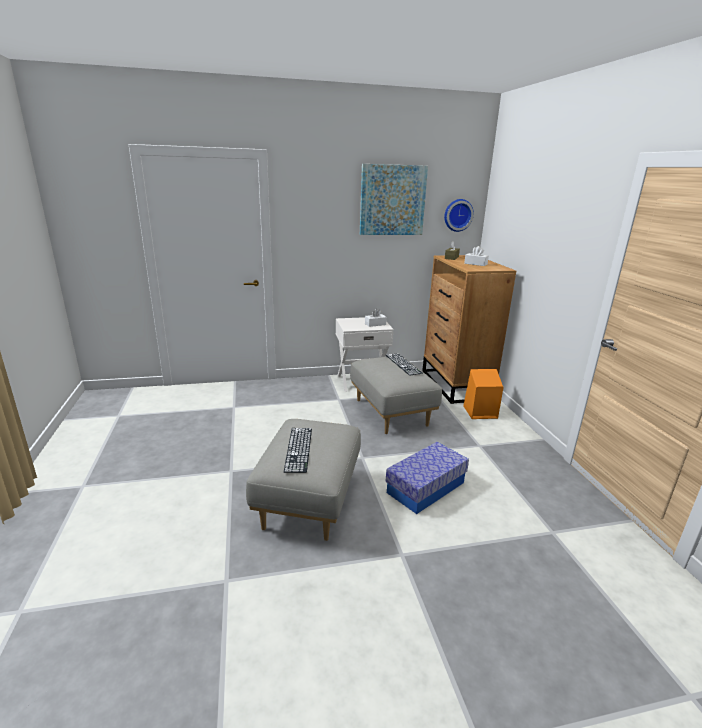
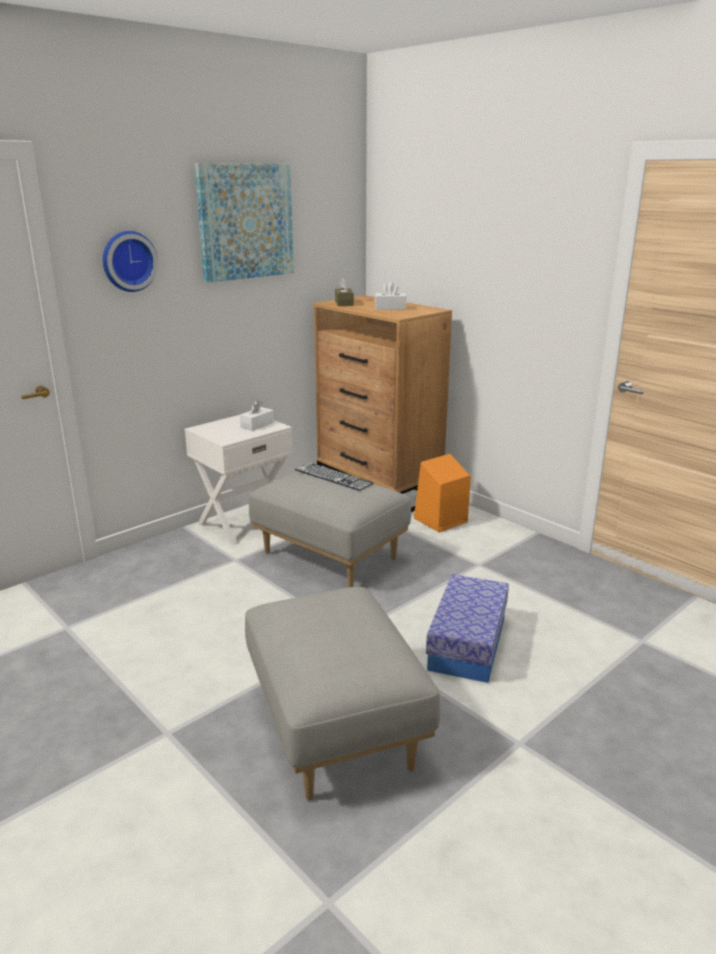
camera: 30 degrees left, 0 degrees up
(298, 449) = (327, 646): keyboard -> none
(457, 215) = (334, 237): wall clock -> wall clock (128, 261)

